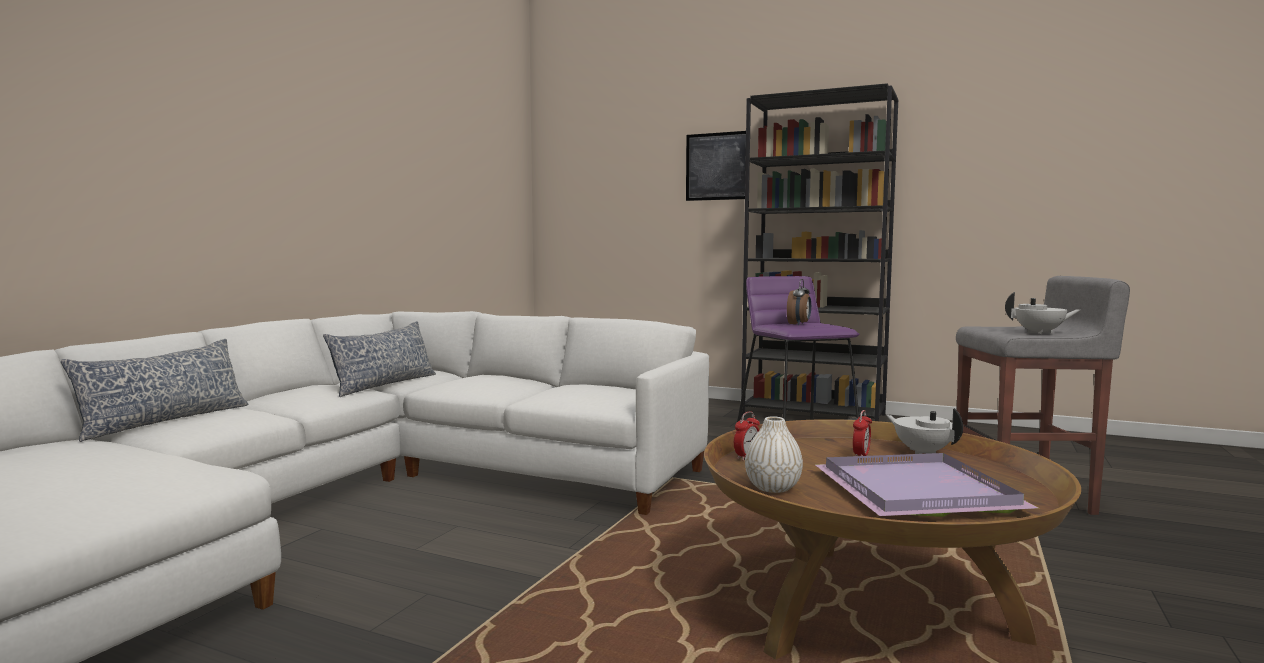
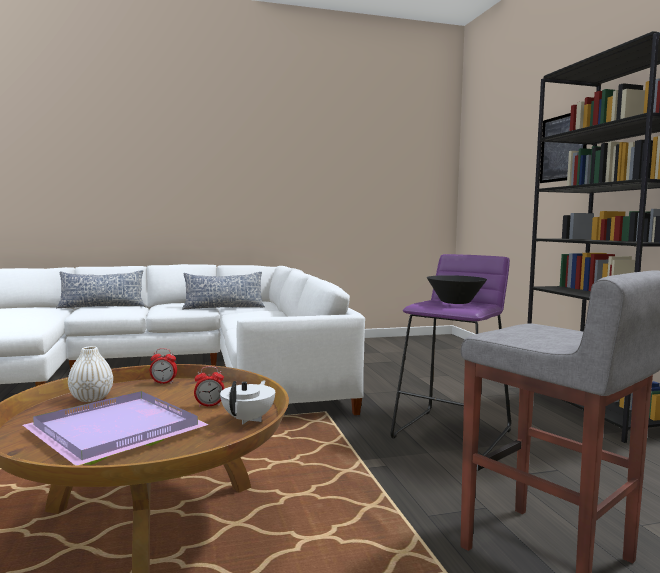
camera: 50 degrees right, 0 degrees up
(799, 324) = (455, 302): alarm clock -> black bowl
(1040, 333) = (538, 340): white teapot -> none

